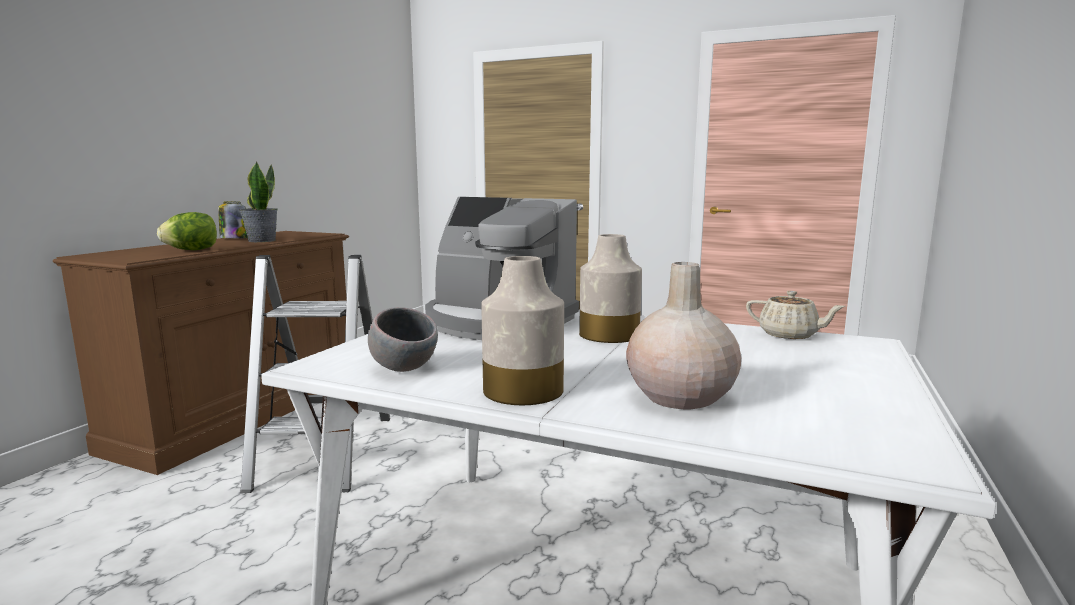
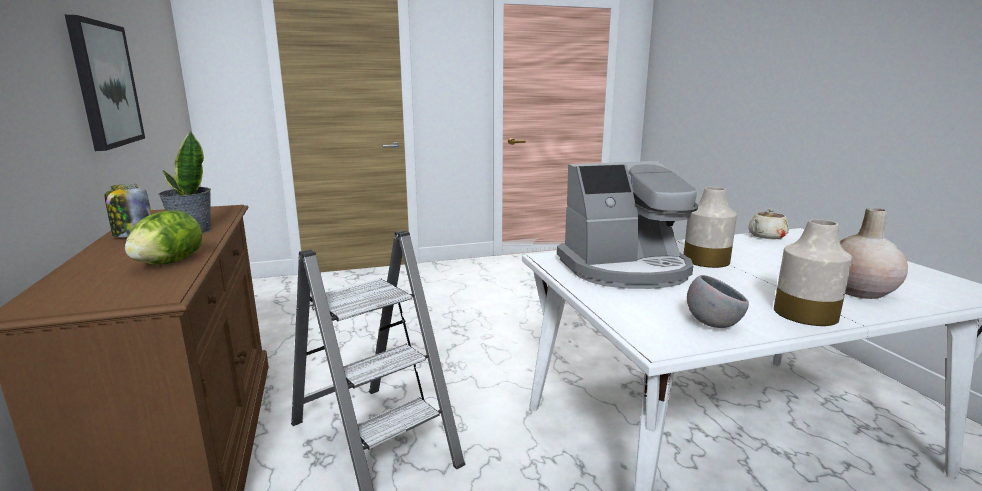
camera: 40 degrees left, 5 degrees up
(273, 134) = (105, 84): none -> picture
(789, 335) = (766, 236): beige teapot -> beige teapot turned 150 degrees clockwise

